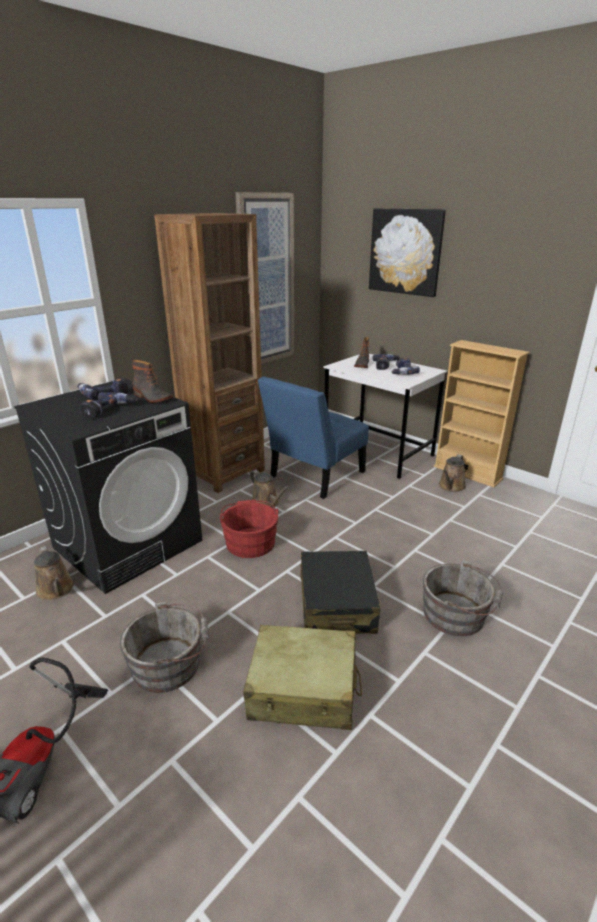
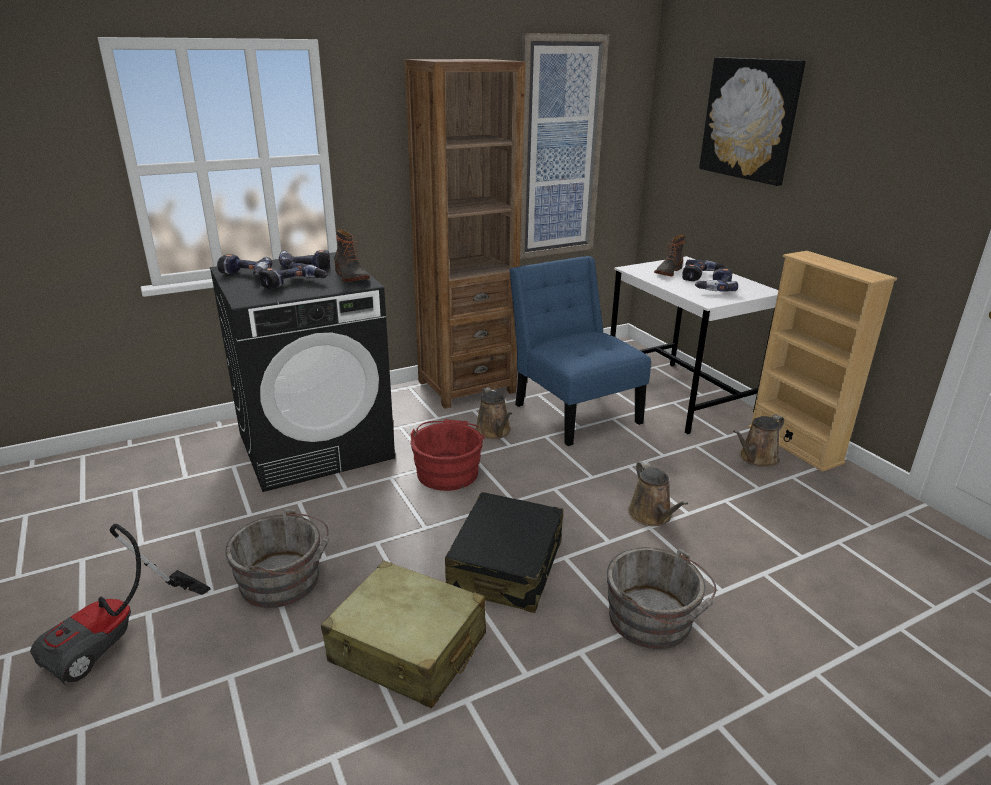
camera: 20 degrees right, 0 degrees up
(56, 410) = (244, 276): none -> power drill
(56, 590) = (219, 477): brown watering can -> brown watering can (652, 516)
(314, 476) = (573, 411): blue chair -> blue chair turned 90 degrees clockwise

